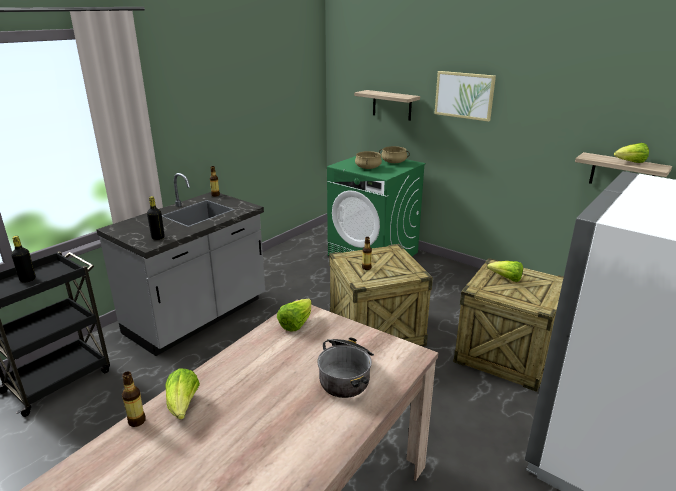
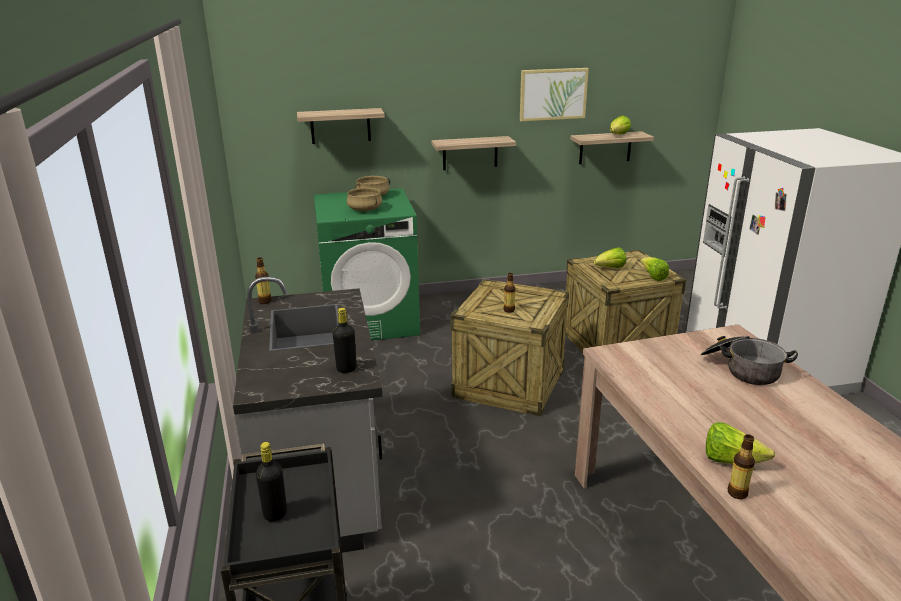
camera: 50 degrees left, 0 degrees up
(296, 324) = (633, 363): lettuce -> lettuce (653, 277)
(464, 95) = (439, 98): picture -> picture (553, 94)
(484, 147) = (470, 153): none -> shelf

